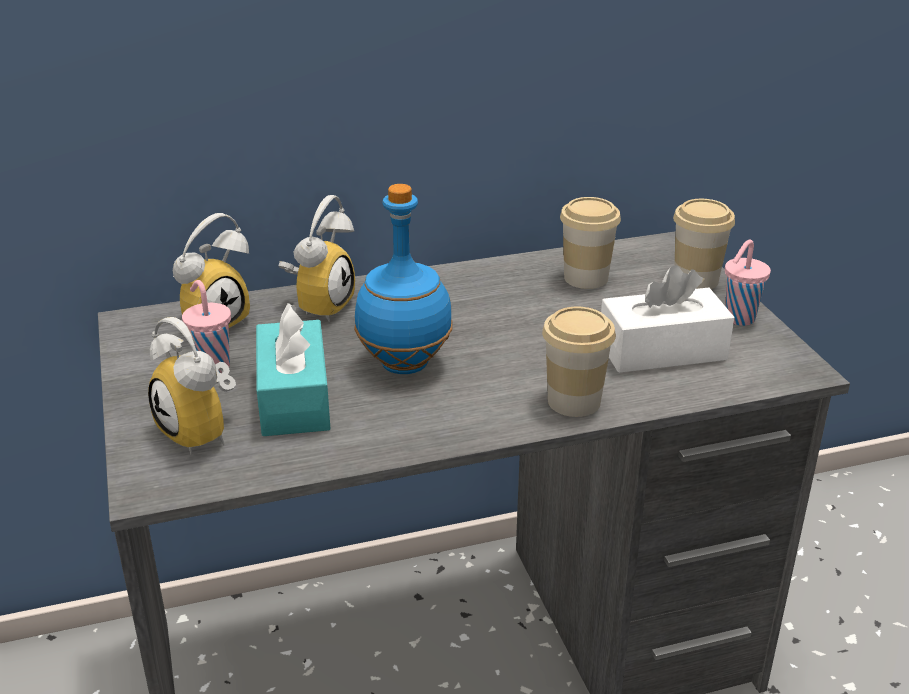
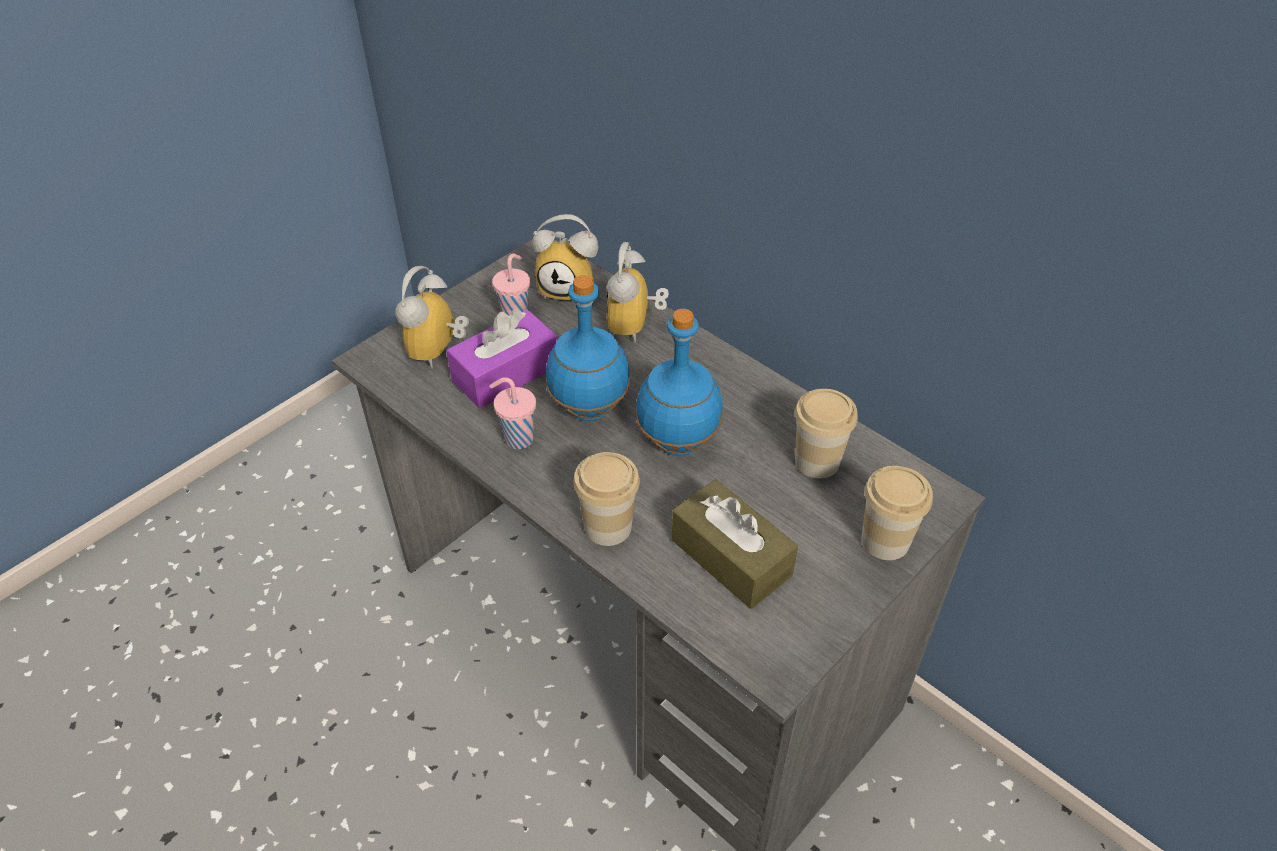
camera: 60 degrees right, 15 degrees up
(294, 398) = (505, 373): turquoise tissue box -> purple tissue box
(319, 305) = (636, 327): alarm clock -> alarm clock turned 105 degrees clockwise
(500, 333) = (676, 443): none -> blue bottle
(662, 351) = (731, 557): white tissue box -> brown tissue box
(738, 319) = (834, 596): pink cup -> pink cup (517, 439)

